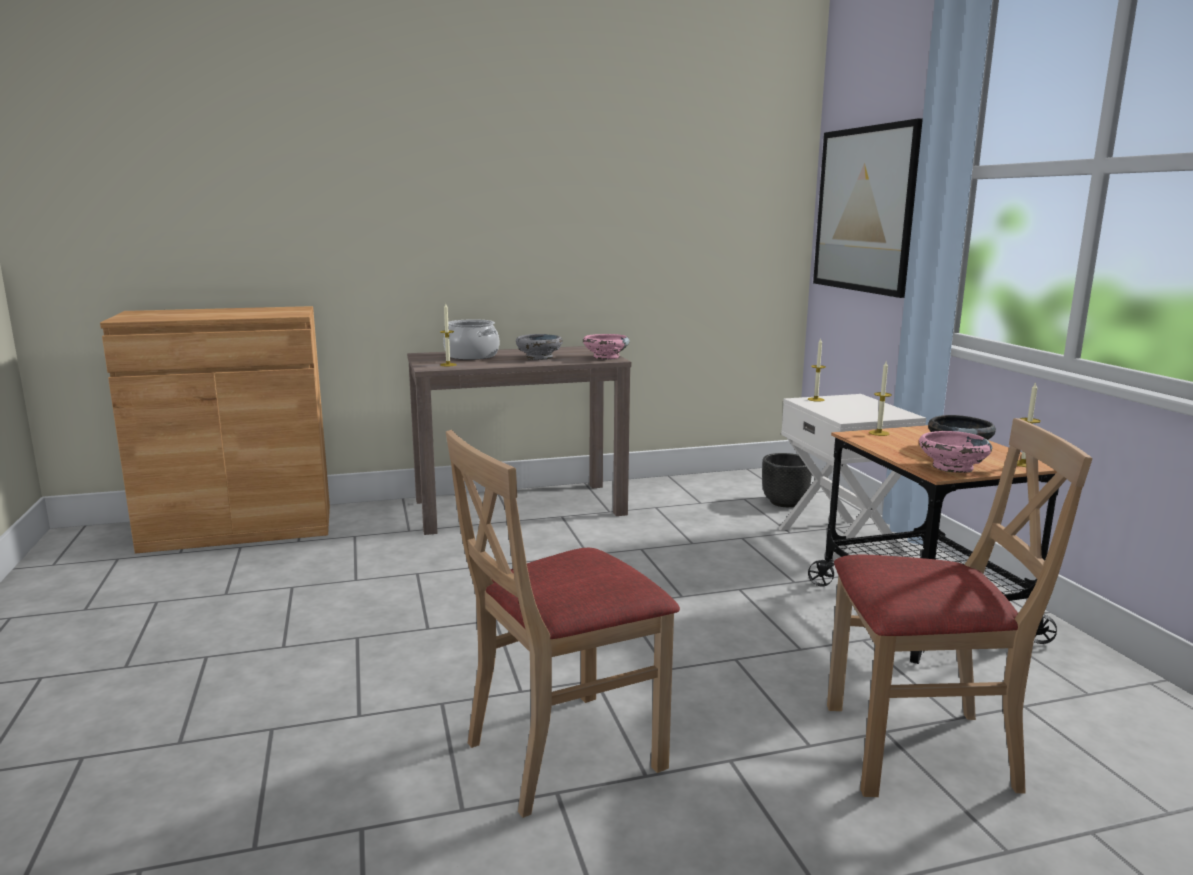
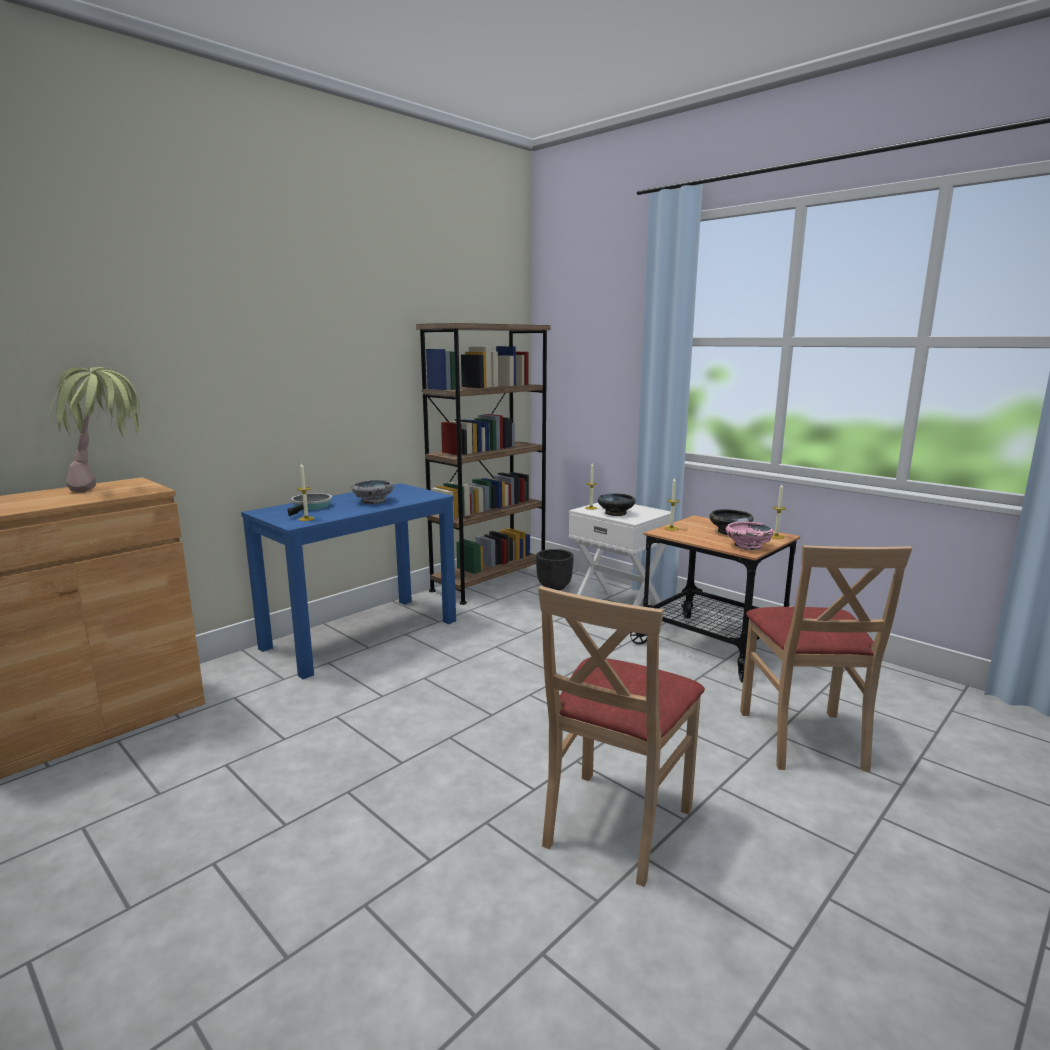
camera: 30 degrees left, 0 degrees up
(264, 312) = (110, 491): none -> potted plant
(472, 356) = (311, 507): cooking pot -> frying pan
(520, 507) = (362, 634): brown console table -> blue console table
(606, 357) = (427, 494): pink bowl -> none
(711, 484) = (489, 582): none -> brown bookcase
(837, 409) = (615, 513): none -> black bowl
(867, 210) = (586, 364): picture -> none
(919, 749) = (803, 738): beige chair -> beige chair turned 120 degrees clockwise

